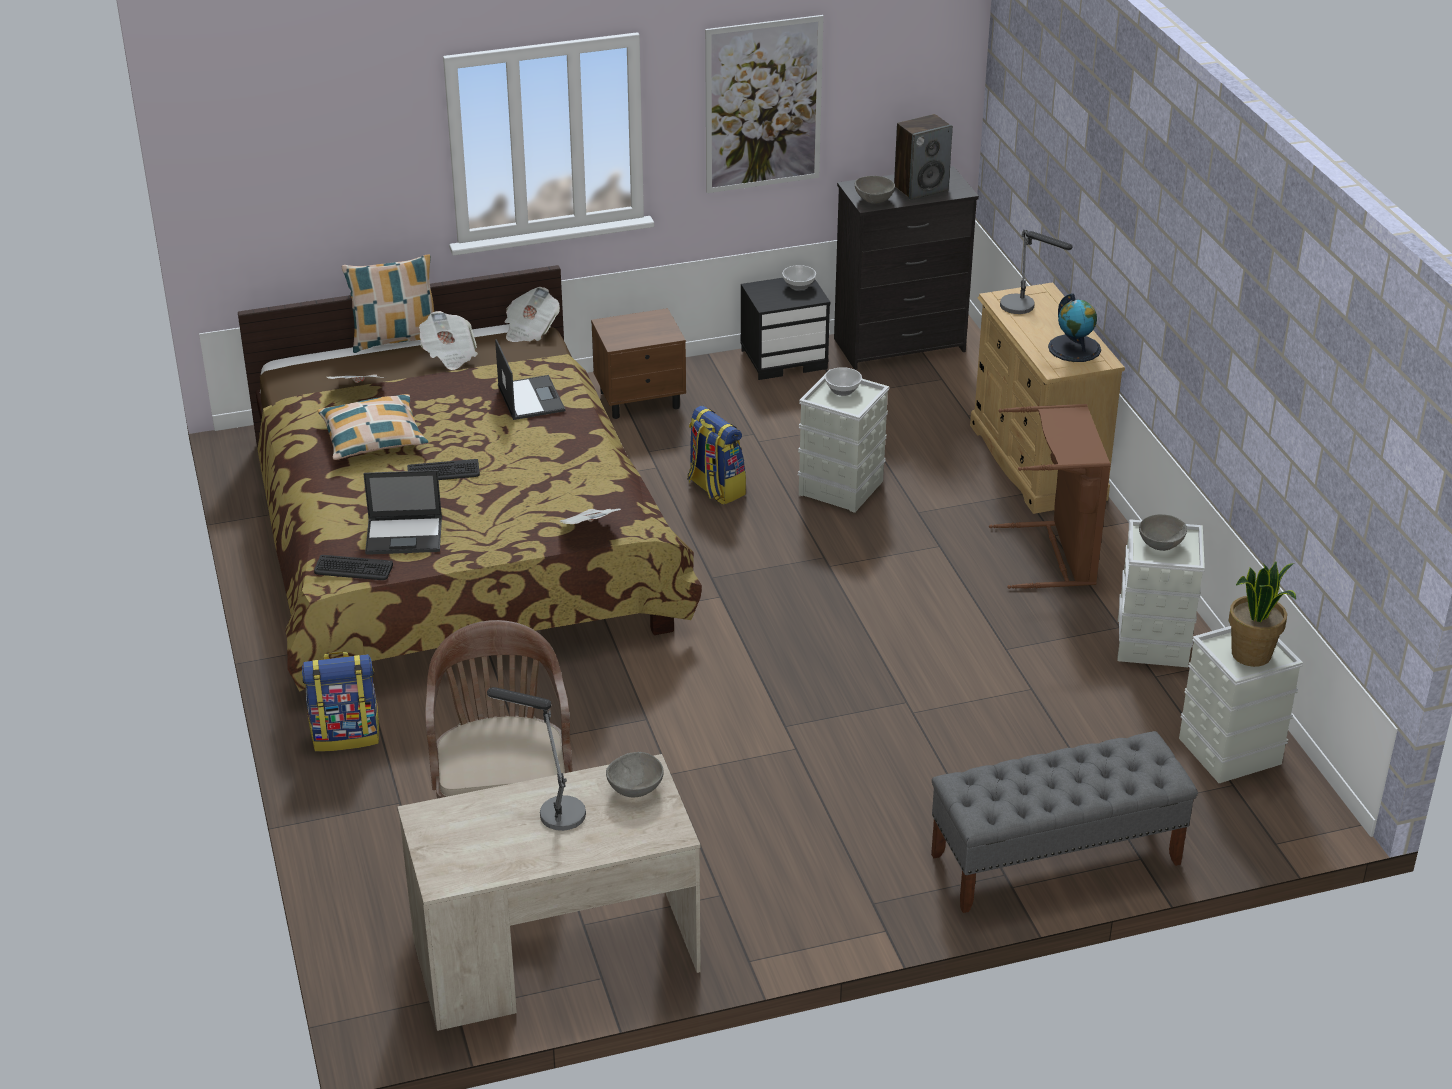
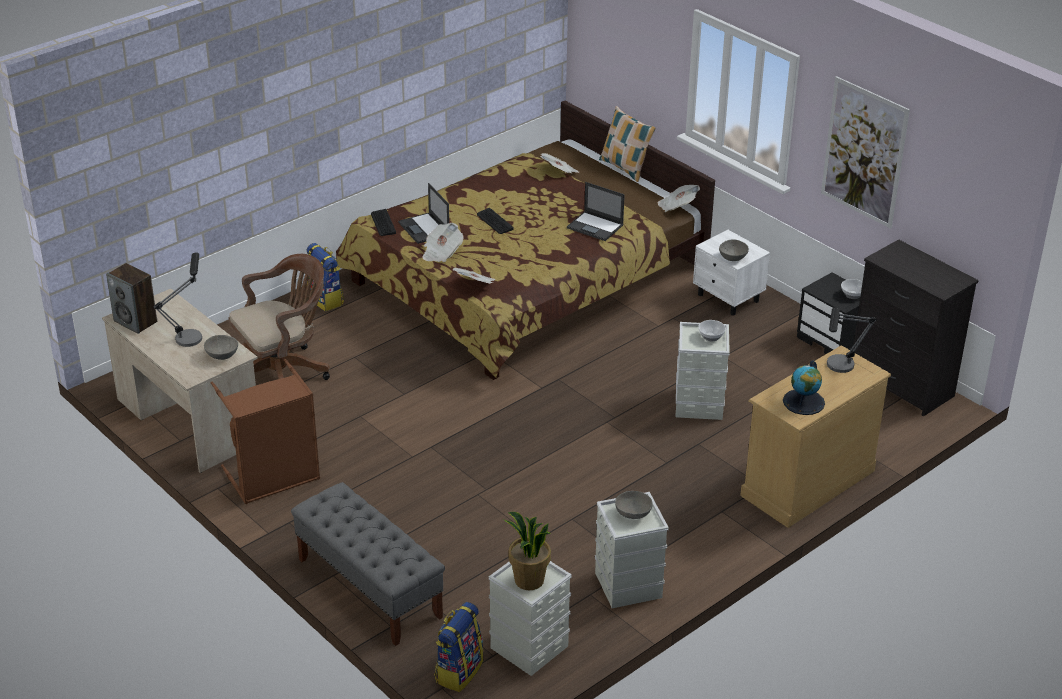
camera: 65 degrees right, 0 degrees up
(373, 437) = (511, 190): pillow -> none
(449, 354) = (618, 187): newspaper -> newspaper (441, 253)
(530, 398) = (595, 226): laptop -> laptop turned 75 degrees clockwise
(641, 400) = (728, 298): brown nightstand -> white nightstand
(715, 488) = (654, 354): backpack -> backpack (458, 671)
(874, 200) = (888, 259): grey bowl -> grey bowl (732, 258)
(921, 188) = (927, 274): speaker -> speaker (136, 321)
(1055, 556) = (697, 517): brown laundry basket -> brown laundry basket (274, 479)

